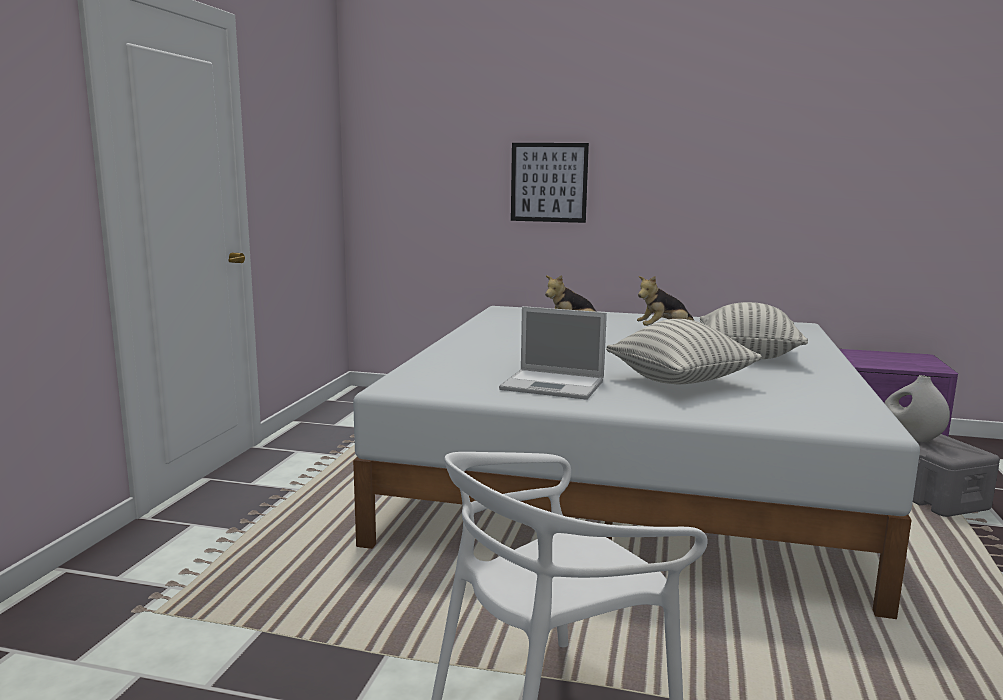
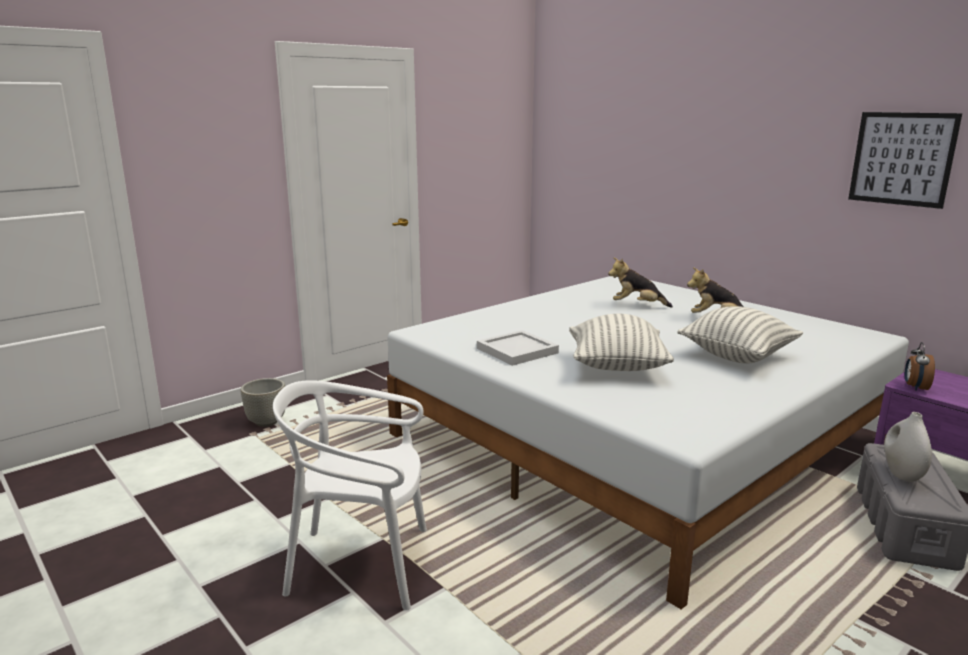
camera: 35 degrees right, 5 degrees up
(139, 586) = (266, 422): none -> grey planter
(549, 182) = (674, 170): picture -> picture (902, 159)
(554, 385) = (518, 351): laptop -> white tray
(859, 363) = (915, 387): none -> alarm clock

